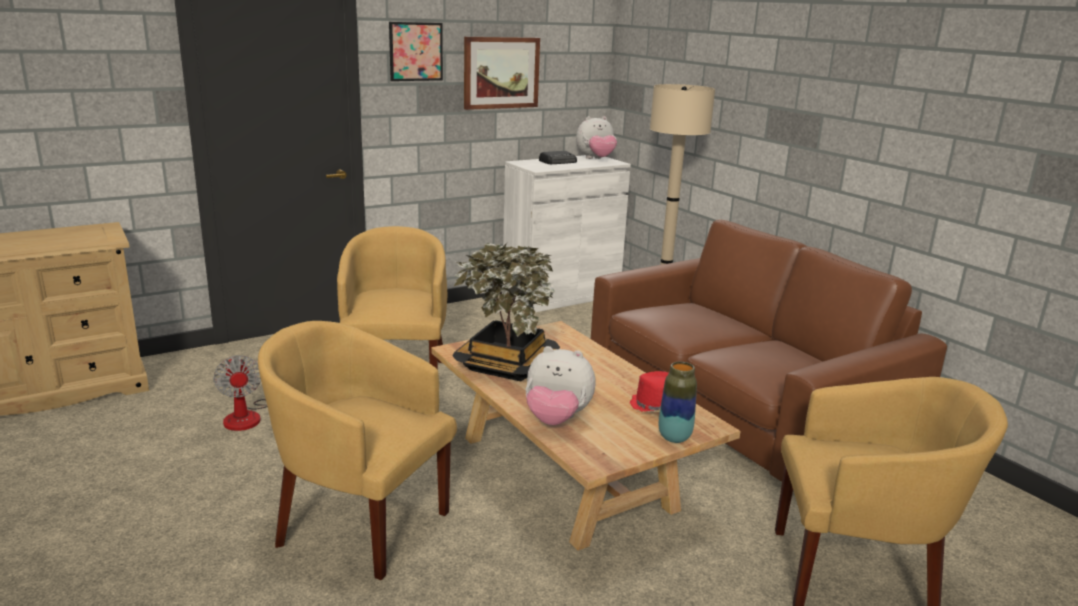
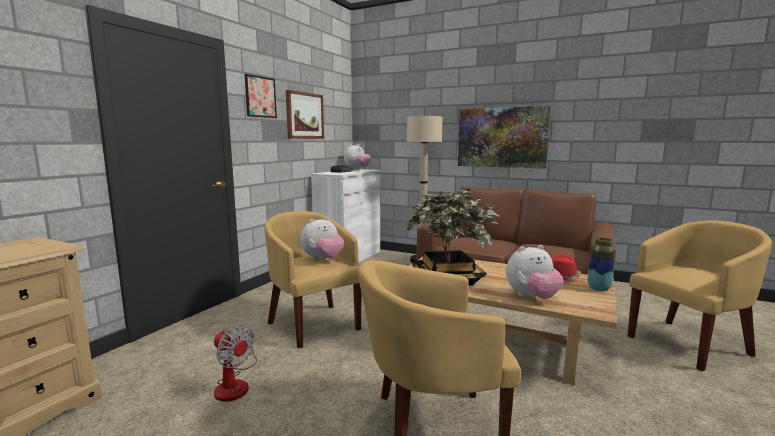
camera: 30 degrees left, 10 degrees down
(403, 299) = (323, 259): none -> plush toy
(803, 141) = (502, 137): none -> picture

